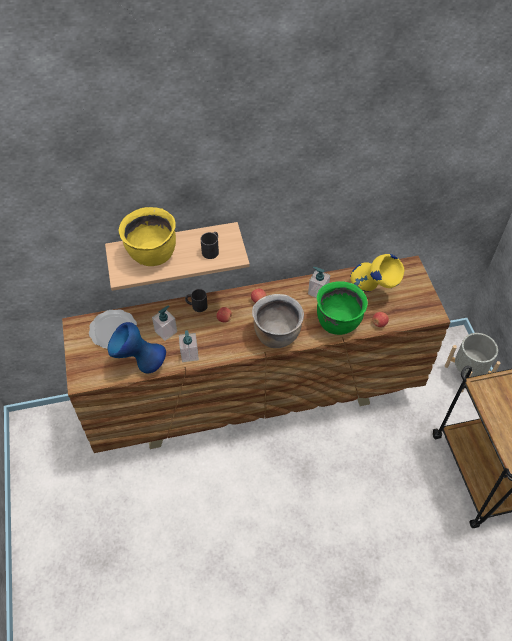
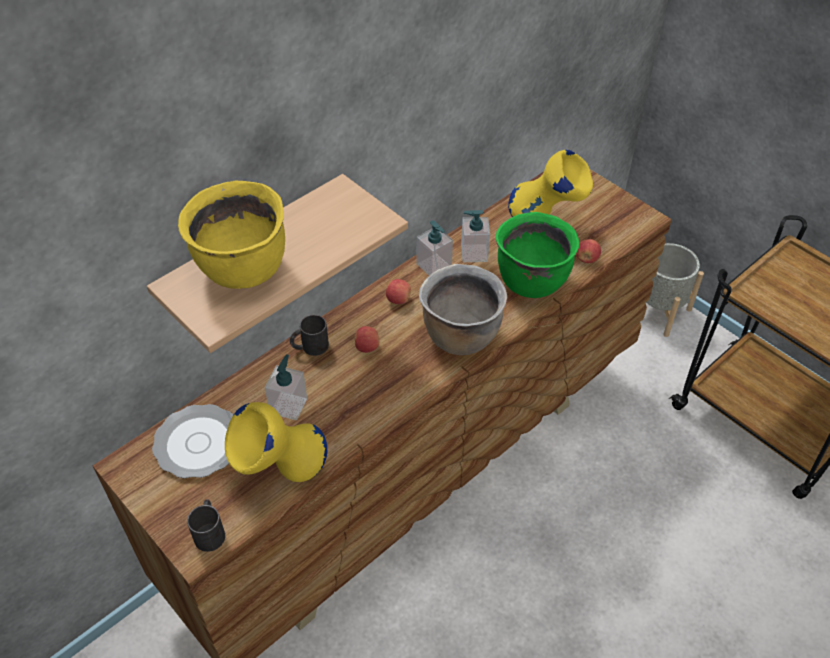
camera: 30 degrees left, 5 degrees down
(140, 365) = (282, 474): blue vase -> yellow vase
(189, 354) = (351, 422): soap dispenser -> soap dispenser (434, 266)
(212, 250) = (335, 225): black mug -> black mug (210, 531)

